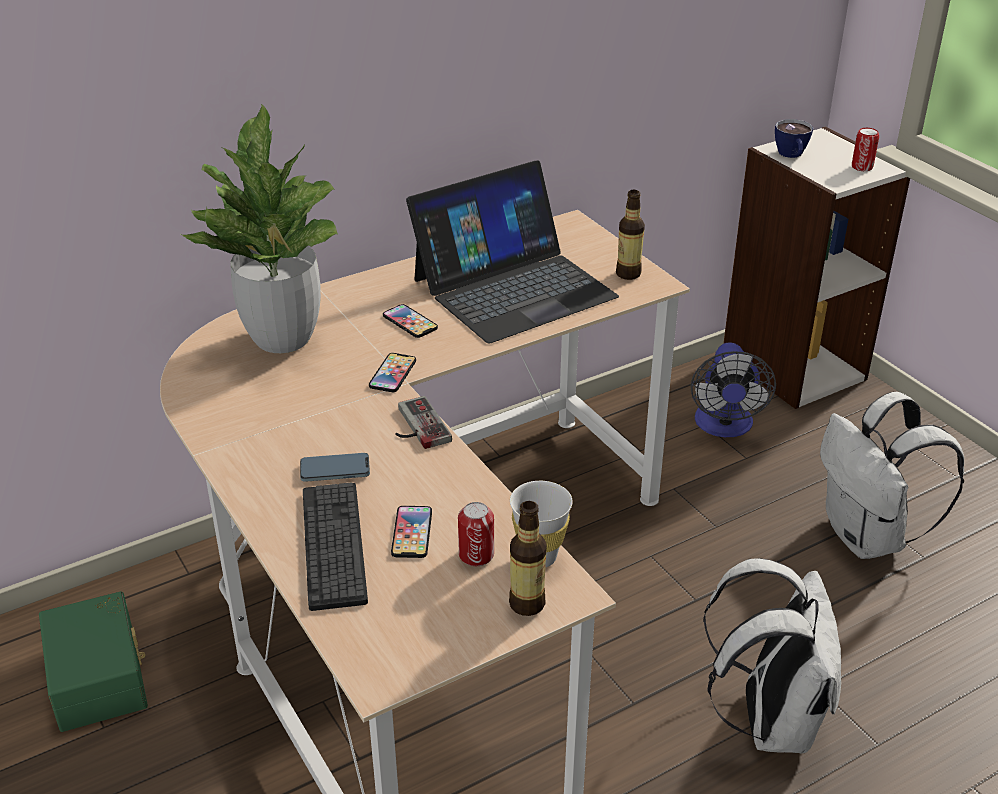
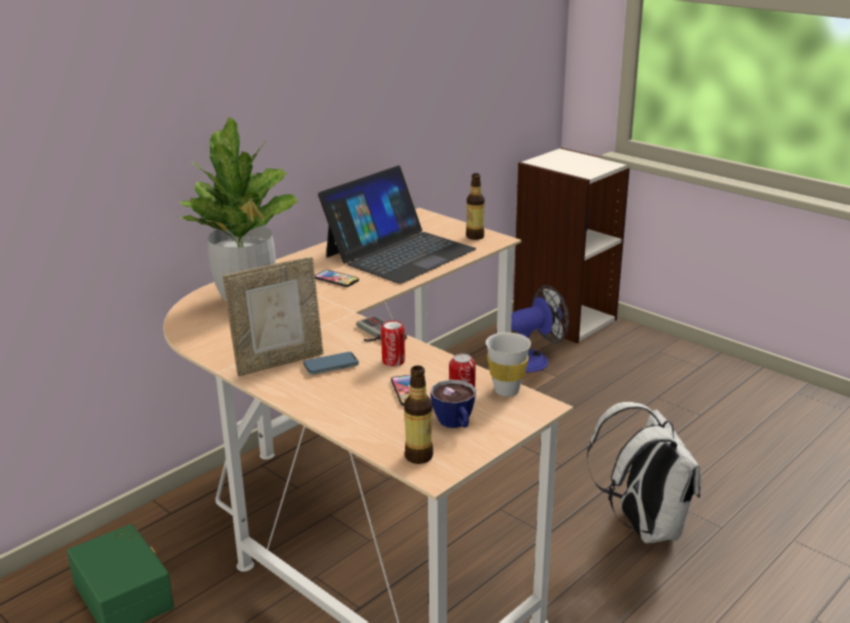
camera: 15 degrees left, 10 degrees down
(274, 452) = (279, 362): none -> picture frame
(333, 545) = (355, 406): keyboard -> none
(392, 374) = (341, 308): phone -> none
(527, 604) = (513, 416): bottle -> bottle (419, 456)
(724, 426) = (533, 360): fan -> fan turned 105 degrees counterclockwise
(792, 155) = (549, 163): cup -> cup (455, 424)
(862, 167) = (597, 165): can -> can (393, 361)
(868, 538) = (659, 409): white backpack -> none

